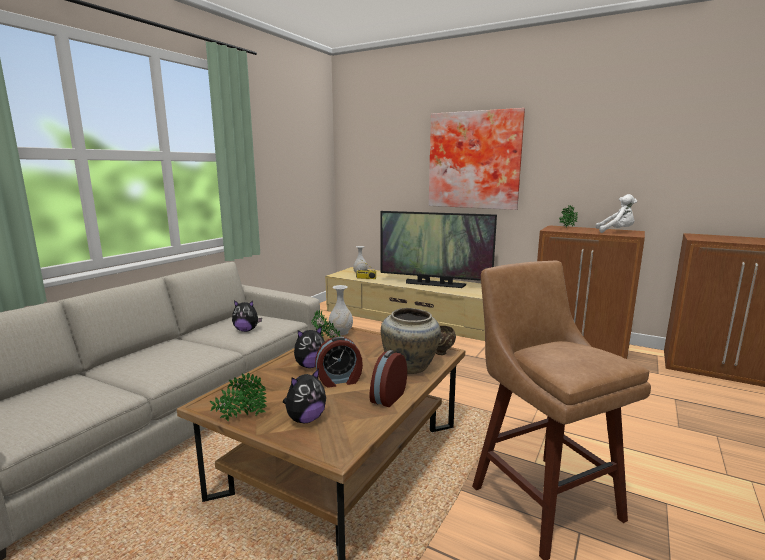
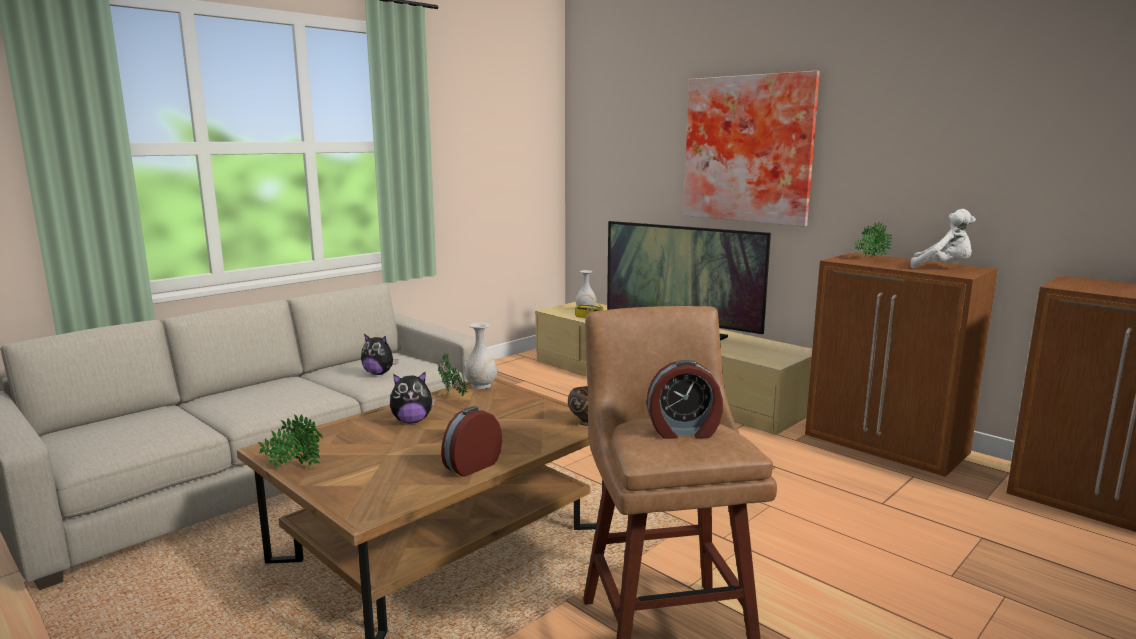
camera: 15 degrees right, 0 degrees up
(305, 419) = (360, 477): plush toy -> none
(339, 381) = (432, 441): alarm clock -> alarm clock (683, 431)
(409, 367) = (529, 436): beige vase -> none

